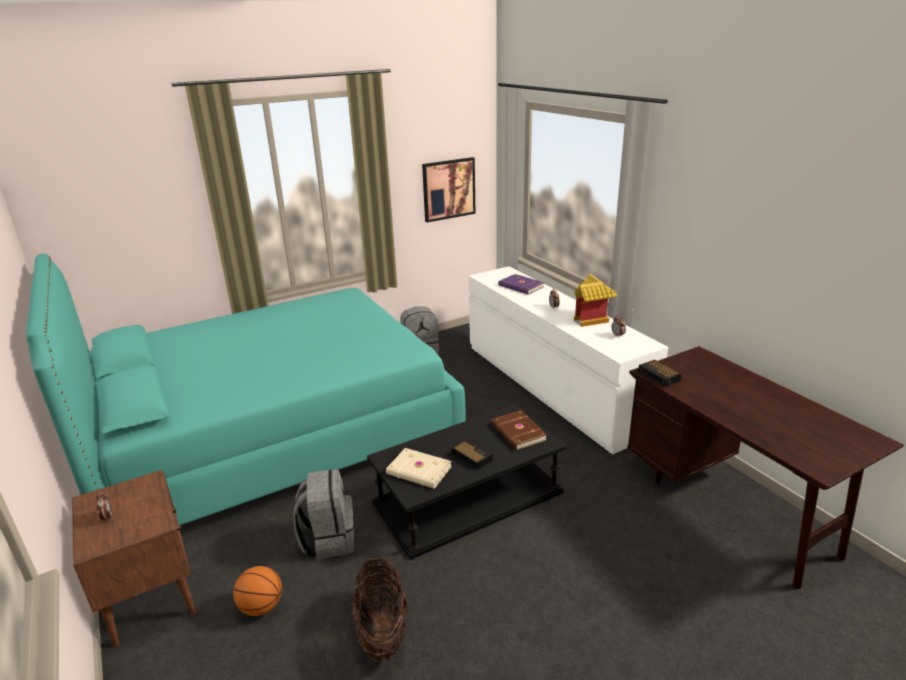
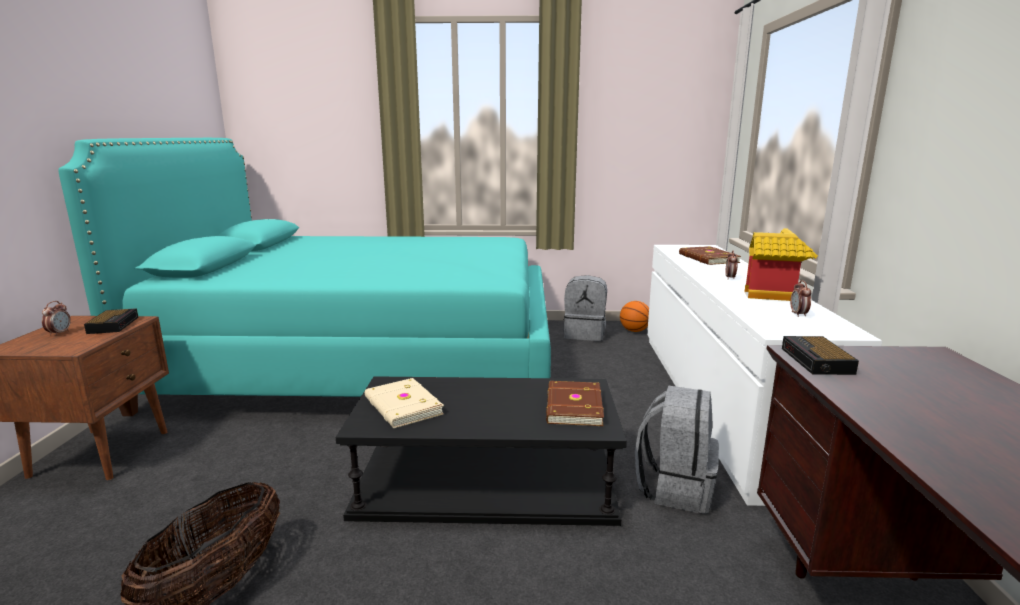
camera: 30 degrees right, 10 degrees down
(261, 607) = (159, 500): basketball -> basketball (634, 331)
(328, 539) = (296, 463): grey backpack -> grey backpack (675, 488)
(448, 189) = (658, 146): picture -> none
(471, 456) = (481, 412): alarm clock -> alarm clock (114, 325)
(520, 286) = (707, 258): purple book -> brown book

